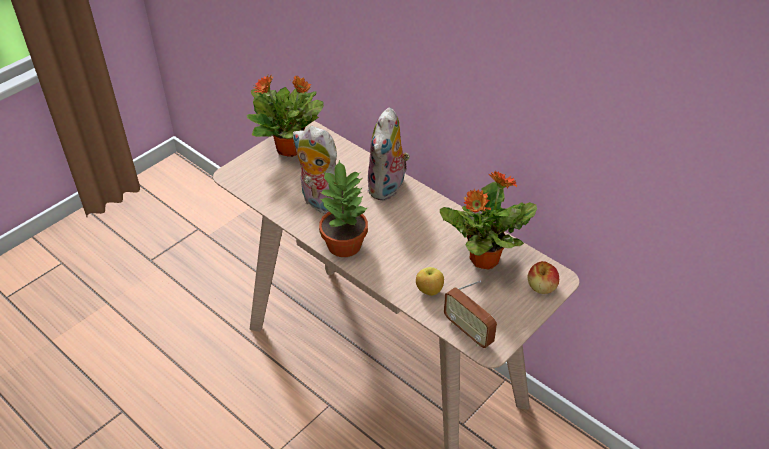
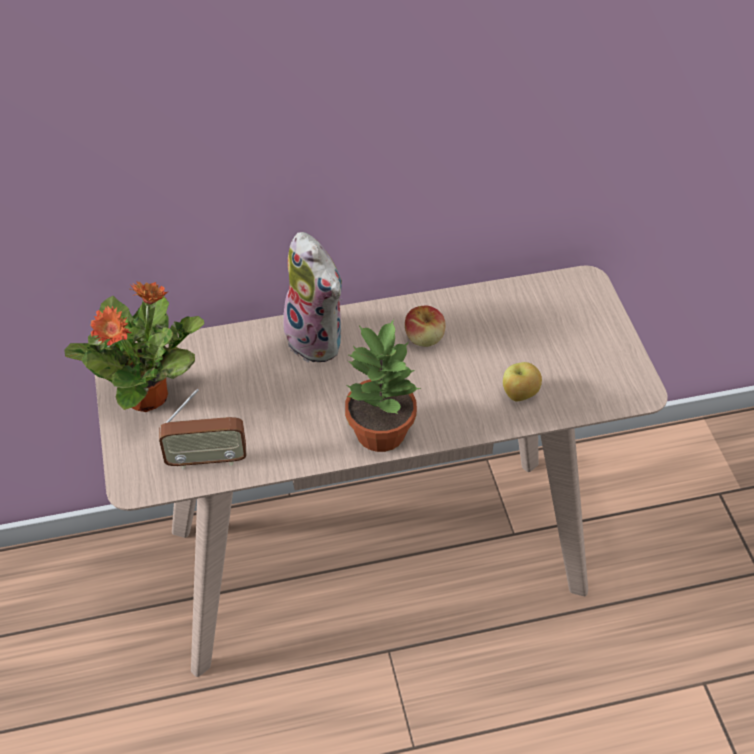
camera: 55 degrees left, 5 degrees up
(320, 202) = (282, 417): plush toy -> none
(468, 331) = (604, 395): radio -> radio (206, 460)
(483, 259) = (509, 323): potted plant -> none
(541, 287) = (587, 301): apple -> apple (424, 338)

